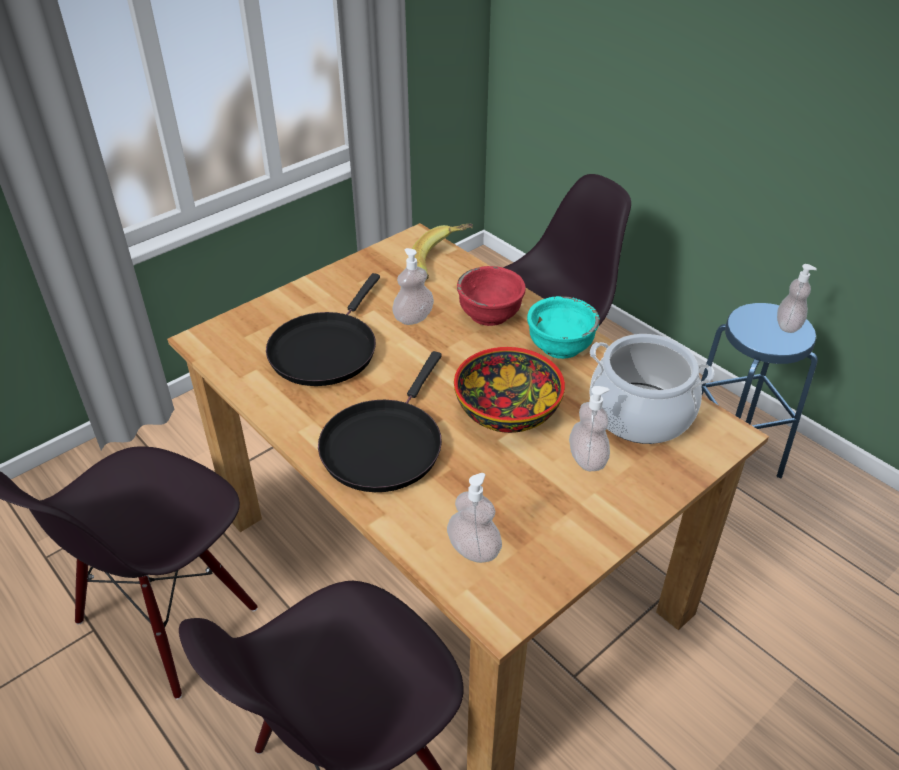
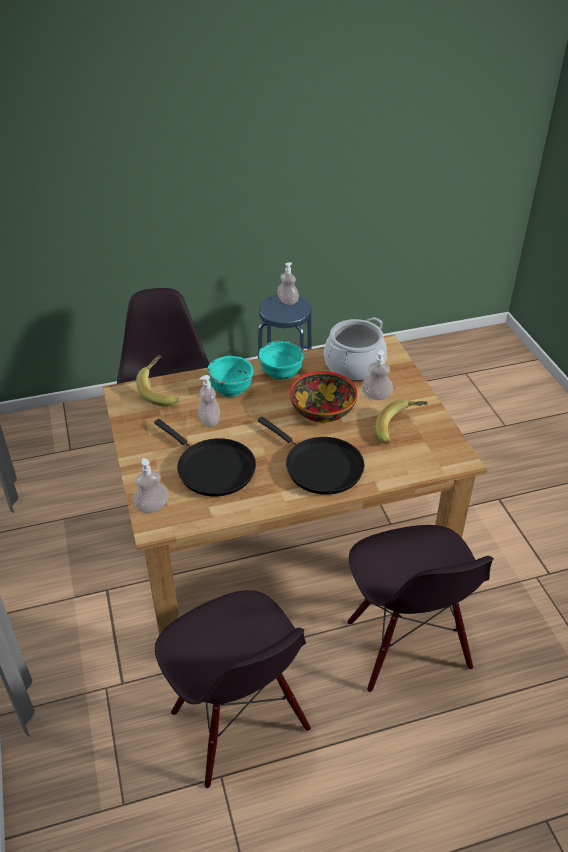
camera: 65 degrees left, 0 degrees up
(473, 550) = (417, 456): soap dispenser -> soap dispenser (152, 507)
(489, 314) = (230, 388): red bowl -> turquoise bowl
(524, 511) = (400, 430): none -> banana

